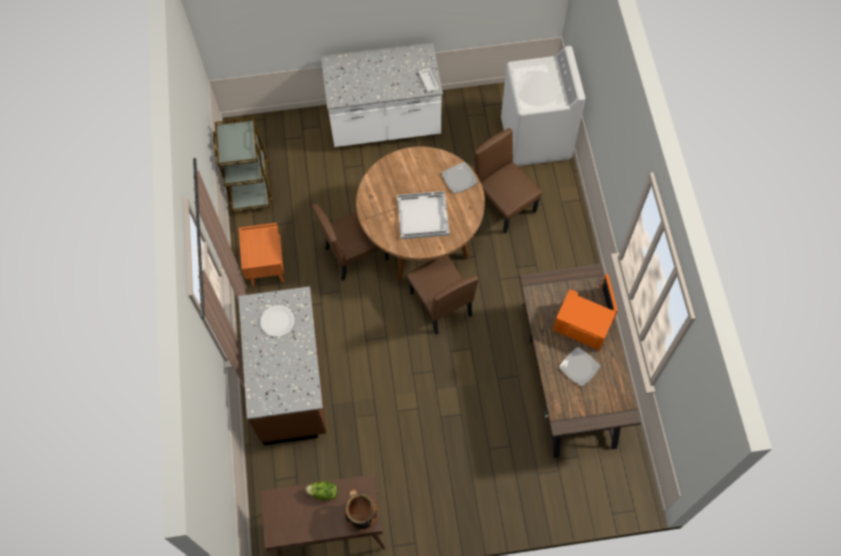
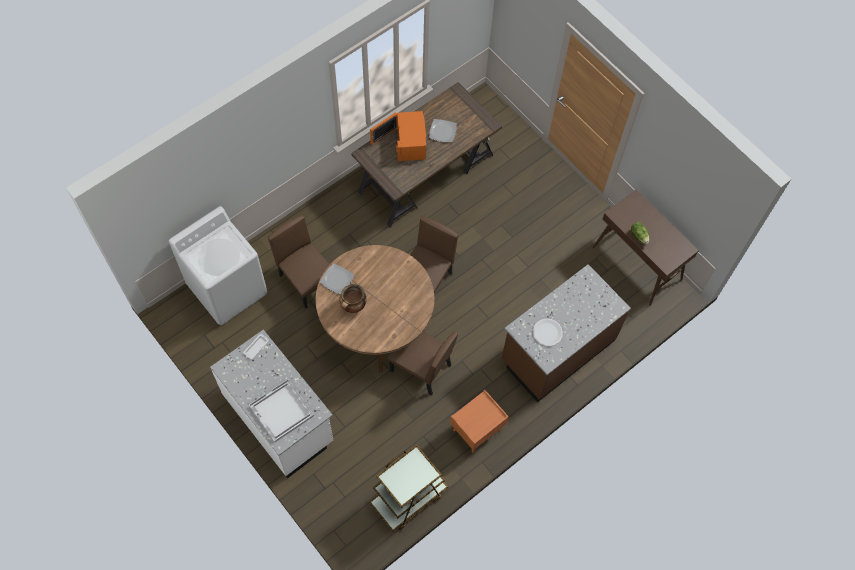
camera: 125 degrees left, 0 degrees up
(361, 514) = (635, 206): cooking pot -> cooking pot (353, 306)
(422, 215) = (387, 288): white tray -> white tray (281, 411)
(505, 205) = (307, 281): brown chair -> brown chair turned 120 degrees clockwise

